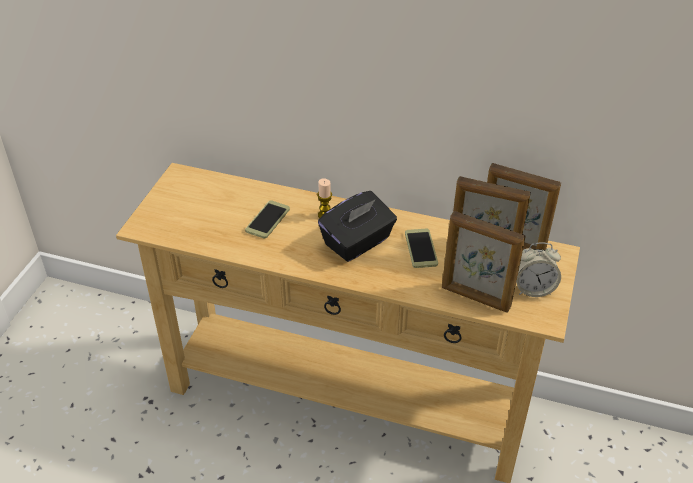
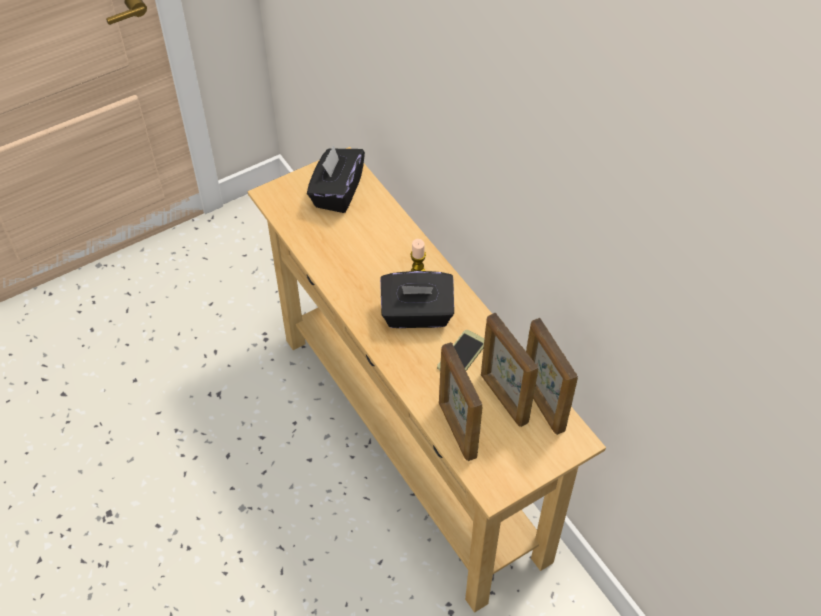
camera: 40 degrees right, 10 degrees up
(197, 197) = (337, 192): none -> black tissue box
(267, 220) = (368, 248): phone -> none
(533, 289) = (515, 456): alarm clock -> none

